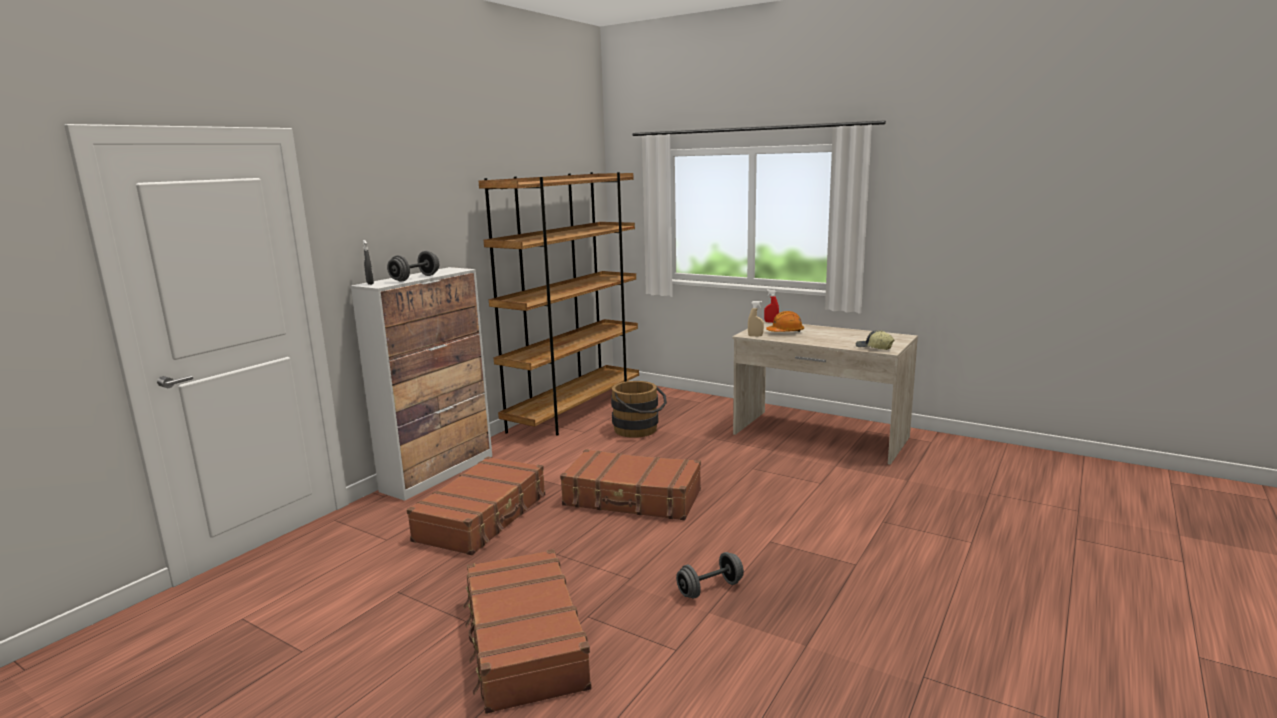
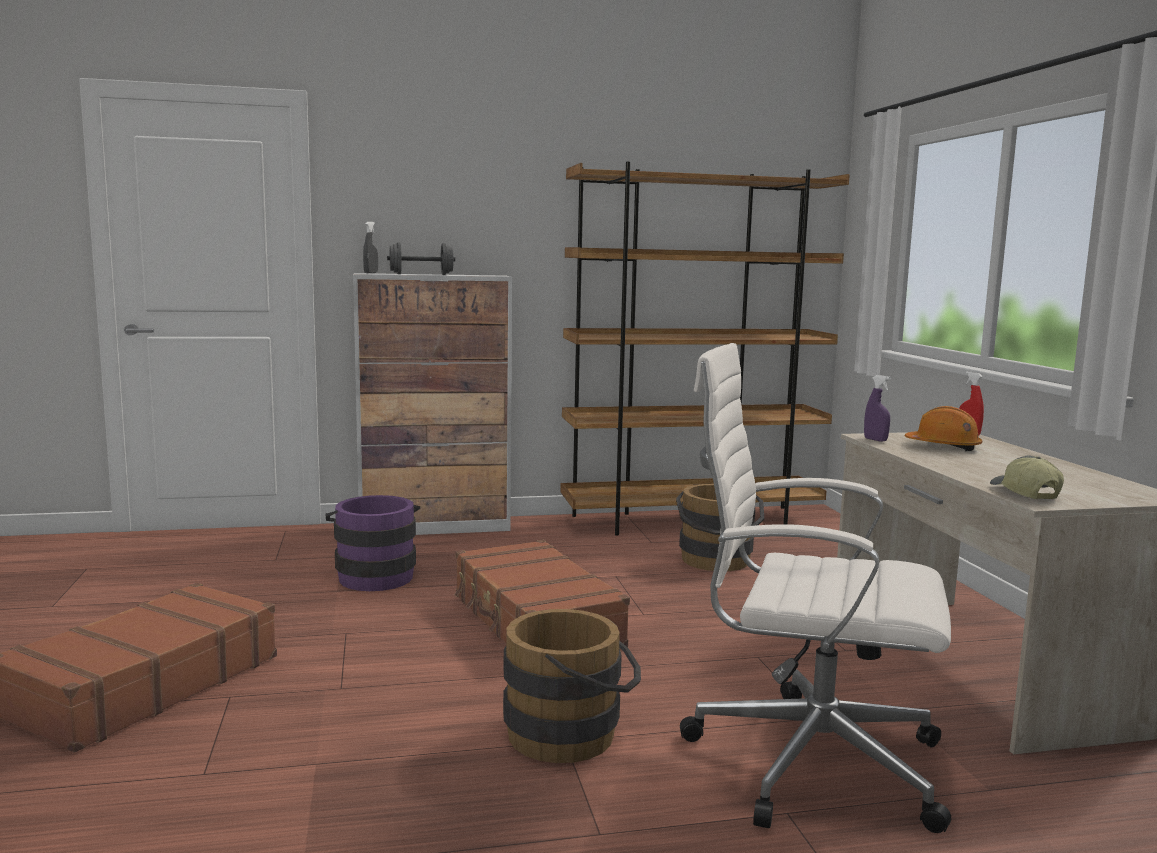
camera: 45 degrees right, 5 degrees down
(483, 517) = (374, 575): brown suitcase -> purple bucket
(710, 589) = (376, 744): grey dumbbell -> none
(755, 336) = (875, 440): beige spray bottle -> purple spray bottle
(767, 537) = (572, 734): none -> brown bucket
(849, 499) = (807, 759): none -> white office chair

